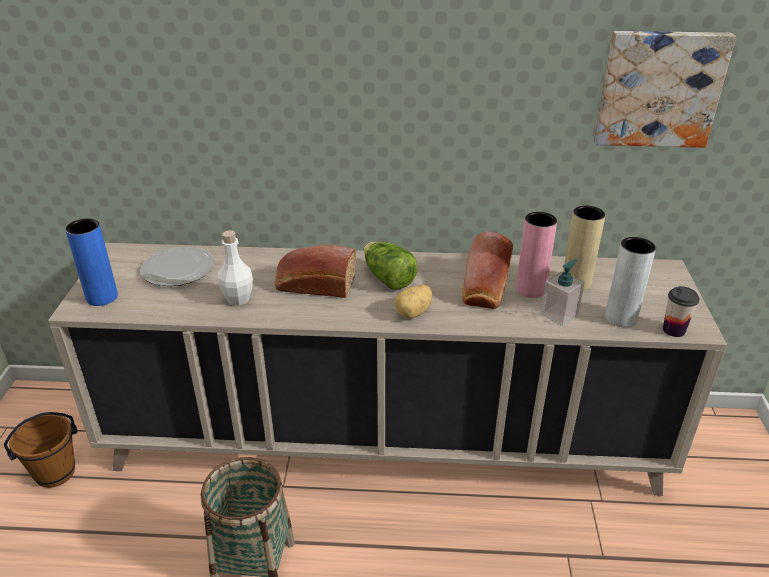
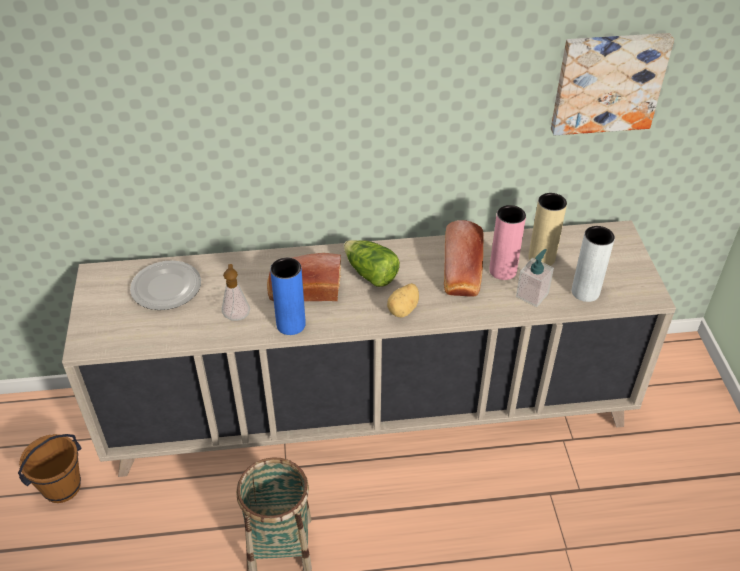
camera: 10 degrees left, 10 degrees up
(102, 297) = (104, 330): blue vase -> blue vase (291, 324)
(238, 299) = (237, 315): white bottle -> soap dispenser
(673, 330) = (631, 299): cup -> none

